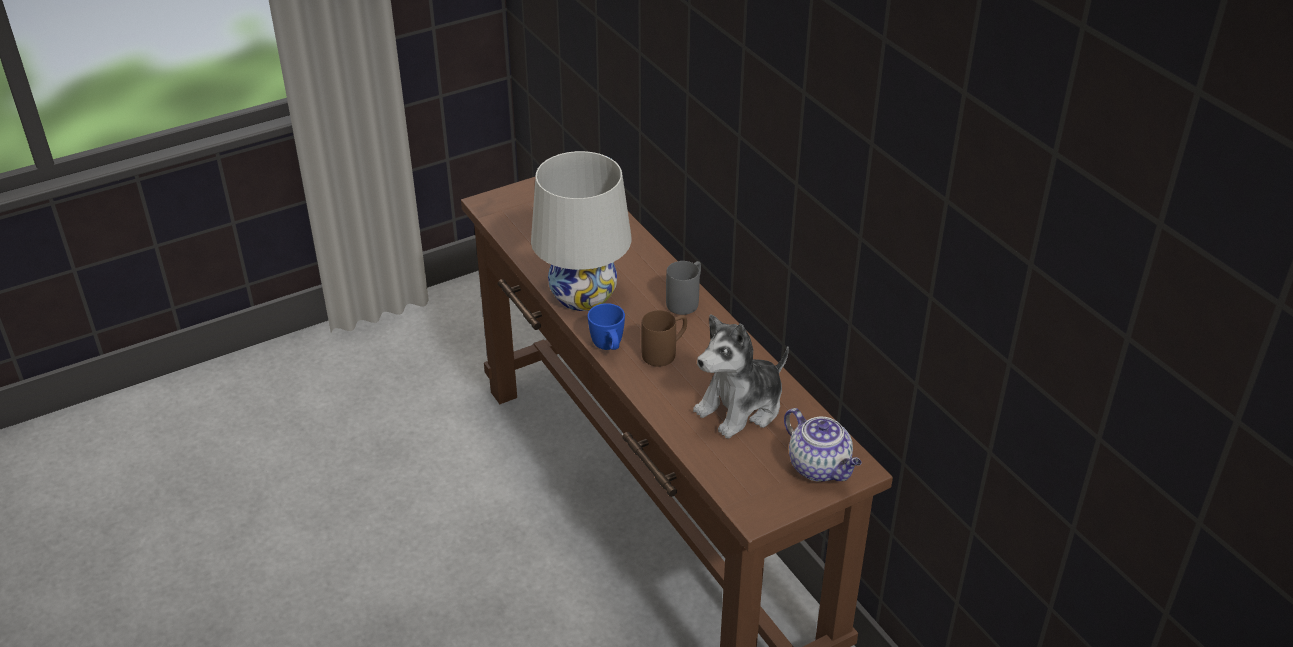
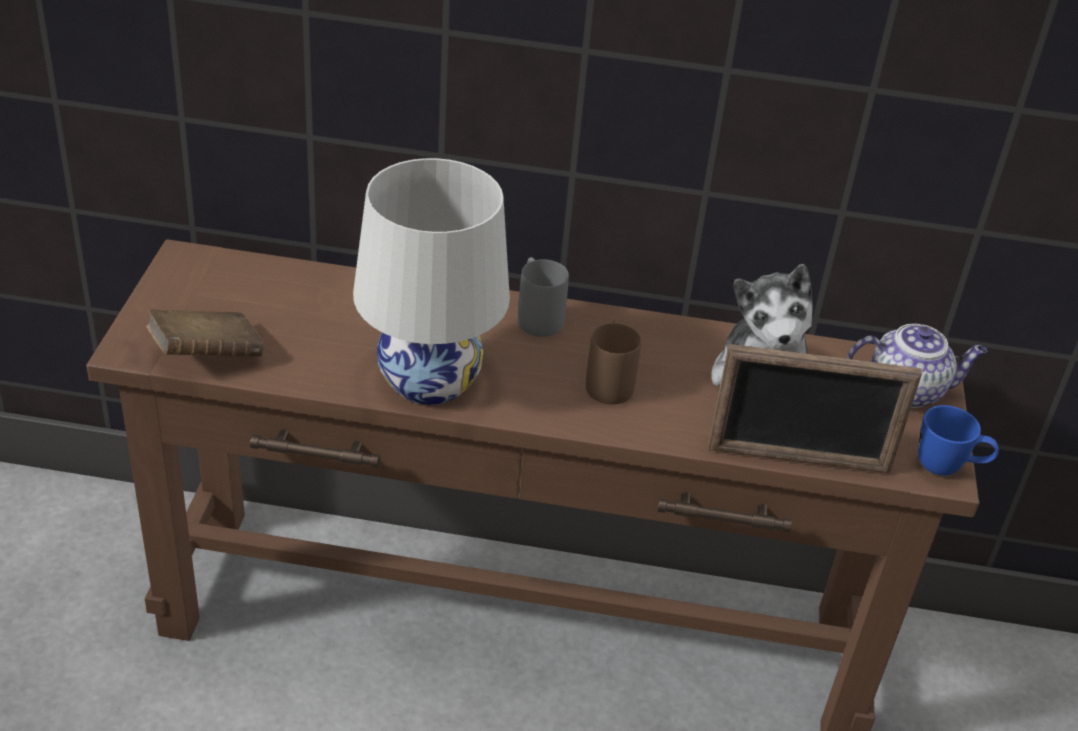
camera: 55 degrees left, 0 degrees up
(510, 224) = (207, 355): none -> brown book
(609, 348) = (552, 416): blue mug -> blue mug (948, 468)
(690, 451) = (798, 459): none -> picture frame

